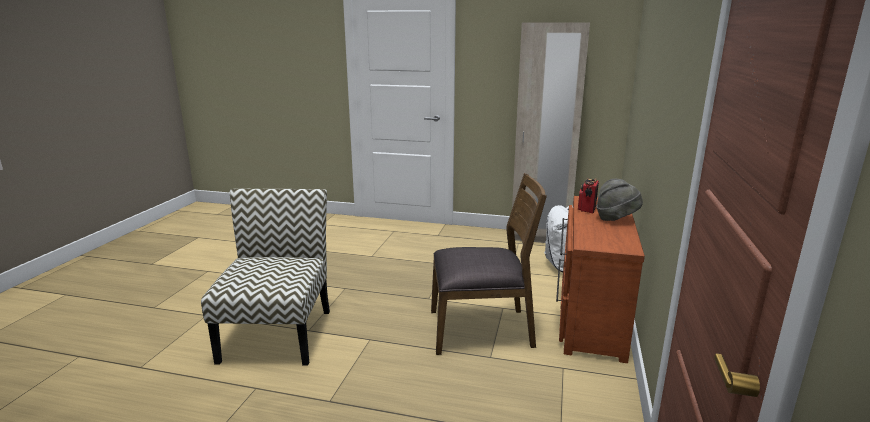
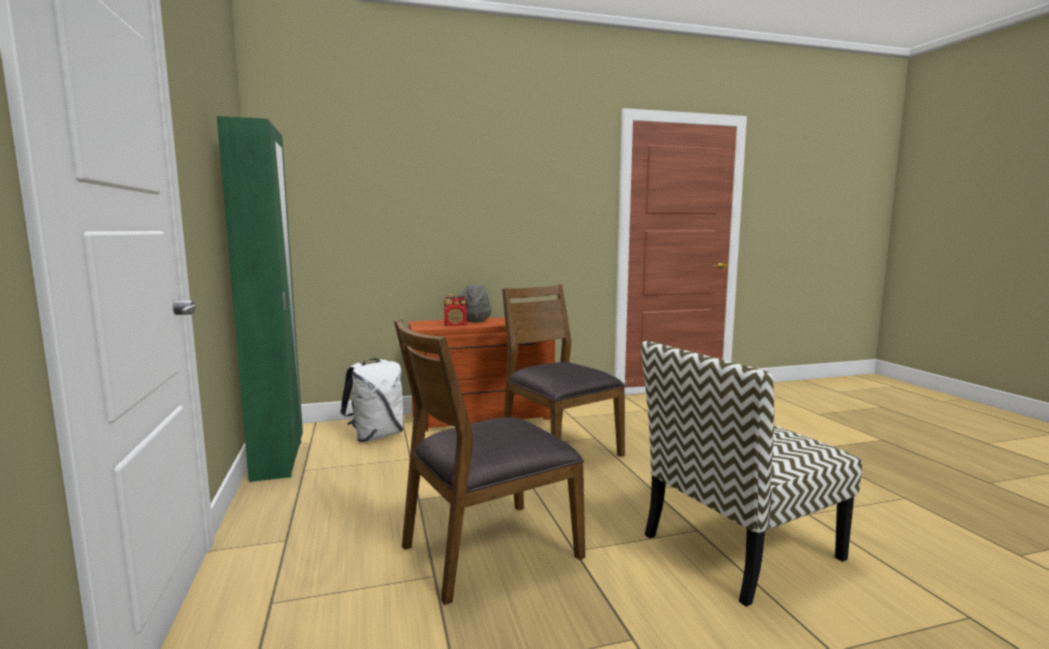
camera: 120 degrees left, 10 degrees down
(374, 269) = (488, 550): none -> brown chair
(540, 238) = (278, 460): beige wardrobe -> green wardrobe

